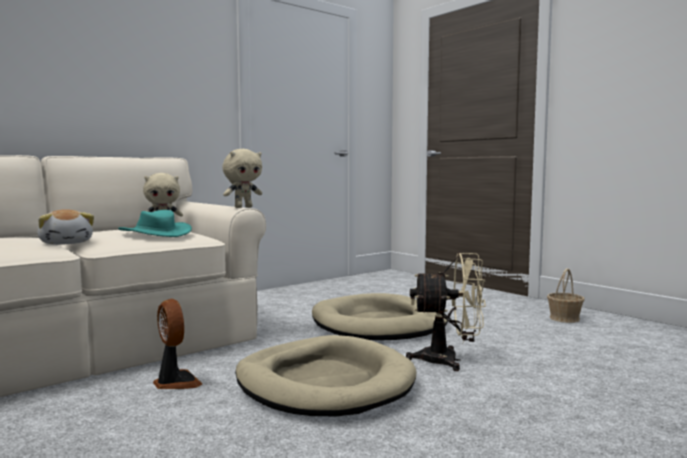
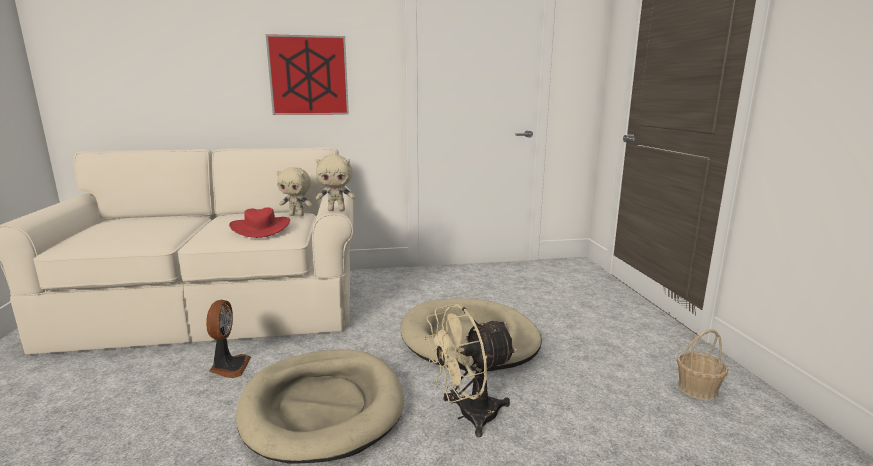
camera: 30 degrees right, 10 degrees up
(67, 243) = (187, 233): plush toy -> none
(143, 82) = (308, 76): none -> picture
(155, 233) = (261, 228): turquoise hat -> red hat
(449, 360) = (468, 416): beige fan -> beige fan turned 120 degrees clockwise

